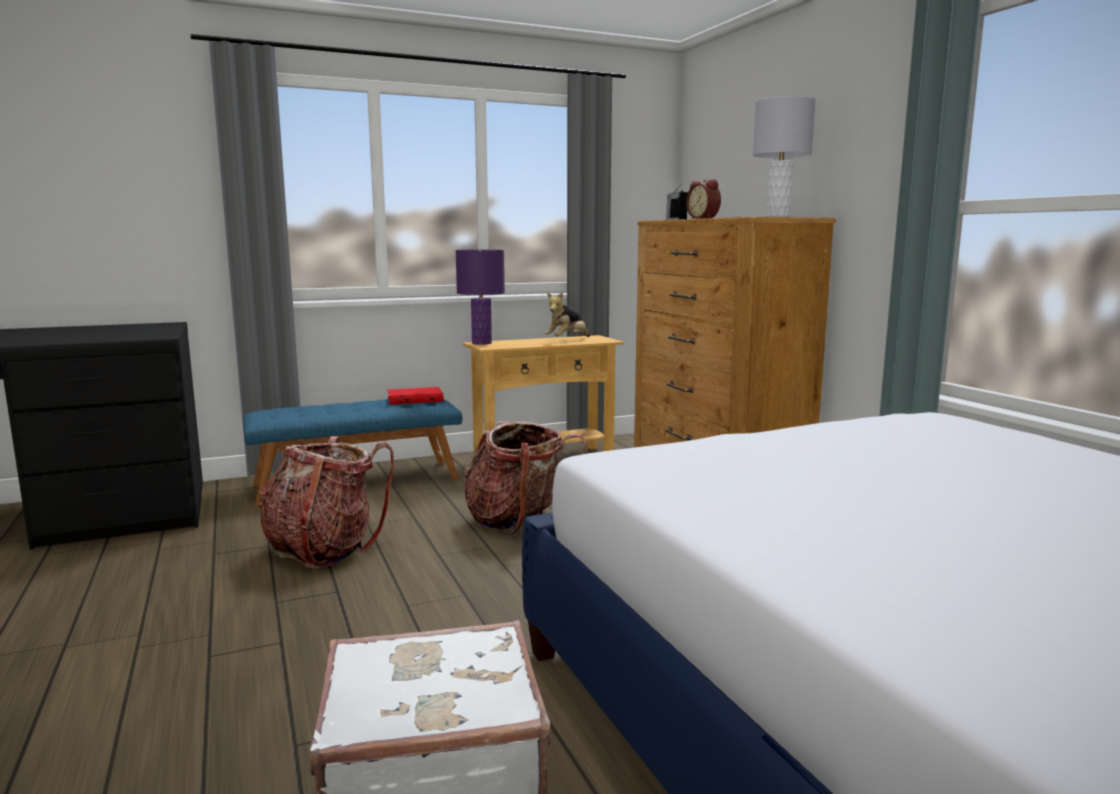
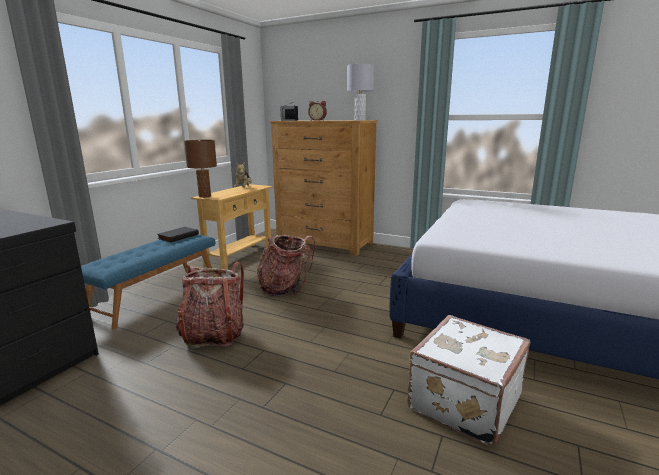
camera: 40 degrees left, 5 degrees up
(415, 399) = (178, 236): red book -> black book
(481, 343) = (204, 196): purple table lamp -> brown table lamp

